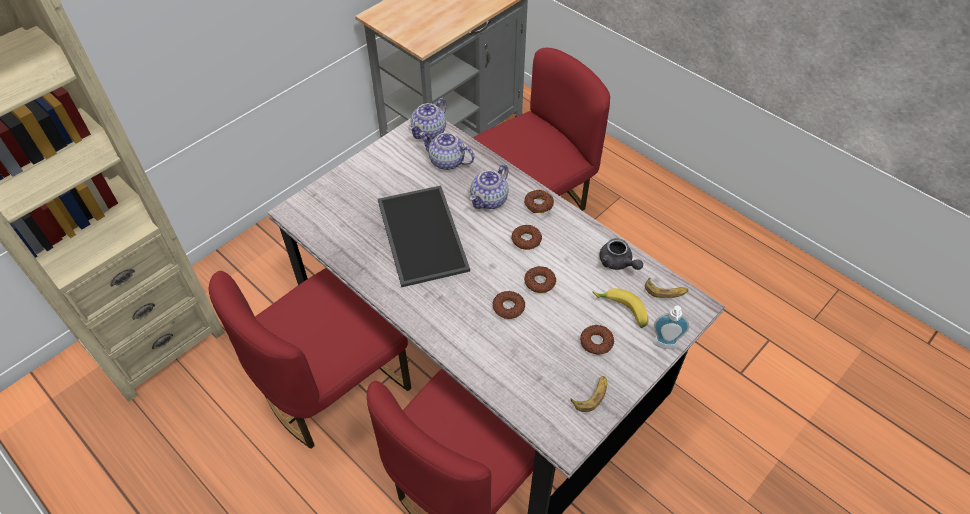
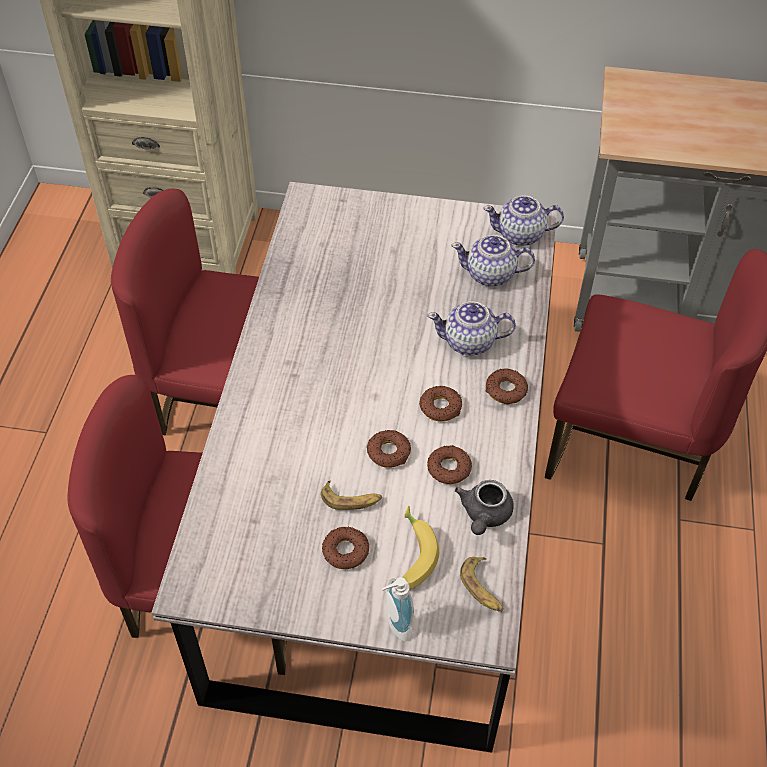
camera: 55 degrees right, 0 degrees up
(420, 234) = (364, 311): tray -> none
(447, 162) = (491, 275): teapot -> teapot turned 75 degrees counterclockwise
(508, 307) = (329, 442): donut -> donut (449, 468)
(591, 395) = (267, 583): banana -> banana (351, 499)

